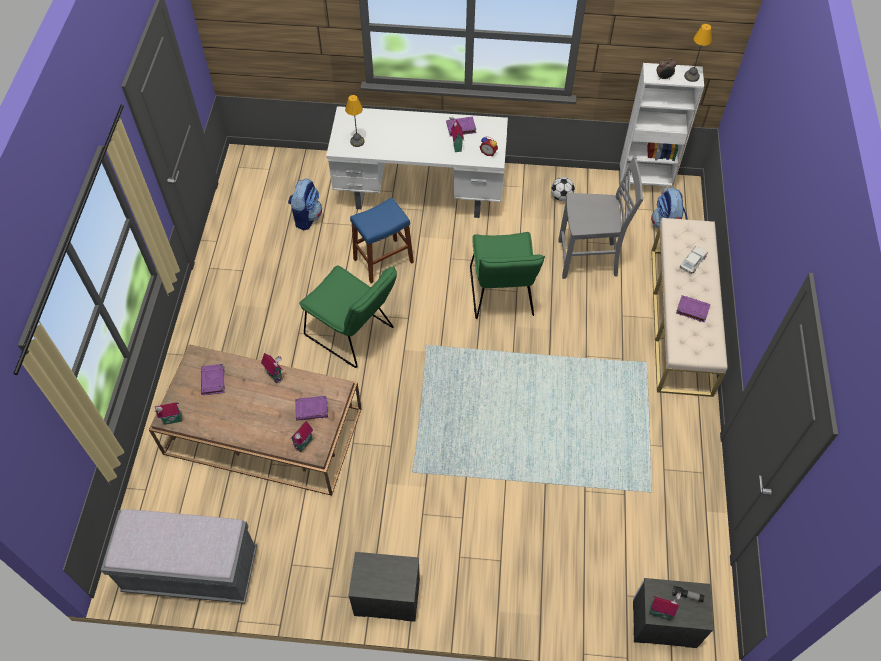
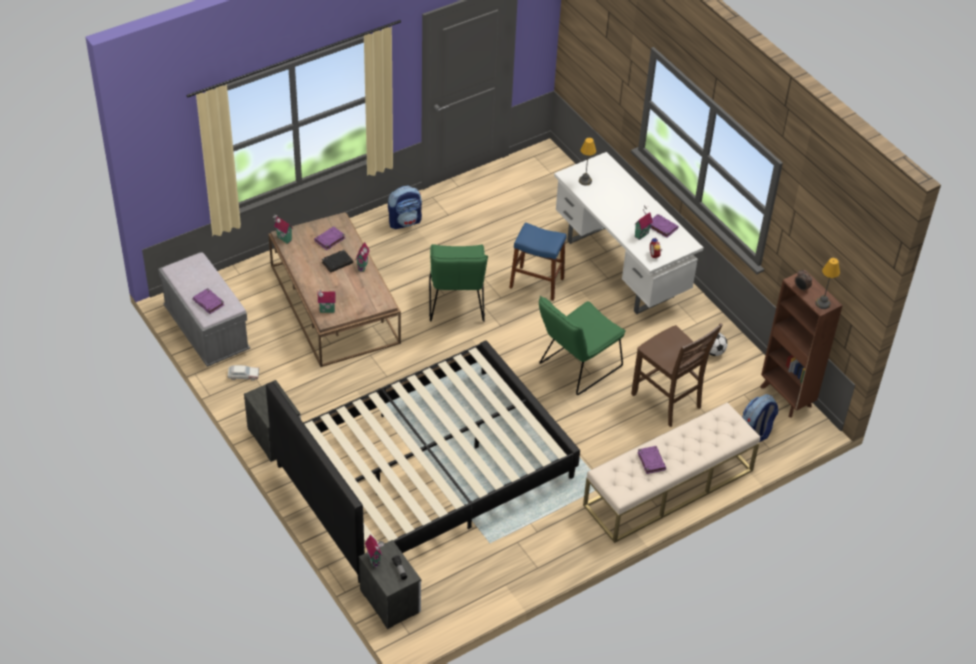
camera: 50 degrees right, 10 degrees down
(249, 394) = (337, 262): none -> black book
(306, 217) = (530, 219): backpack -> backpack (405, 222)
(312, 409) = (356, 299): purple book -> purple book (209, 303)
(529, 490) = (424, 471): none -> black bed
(589, 260) = (667, 401): grey chair -> brown chair
(644, 184) = (786, 397): white bookcase -> brown bookcase
(692, 262) = (699, 440): toy car -> toy car (243, 375)

